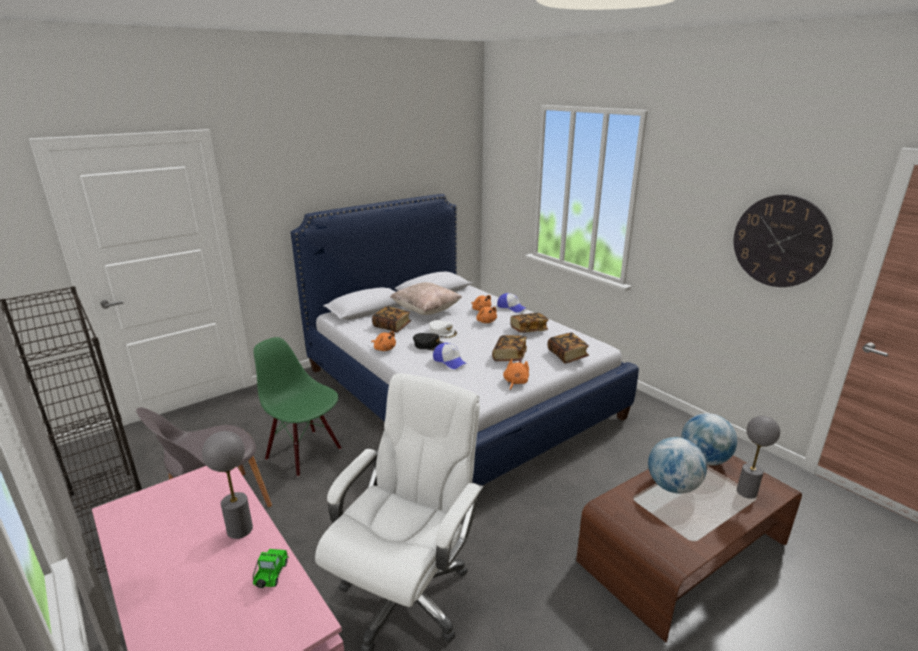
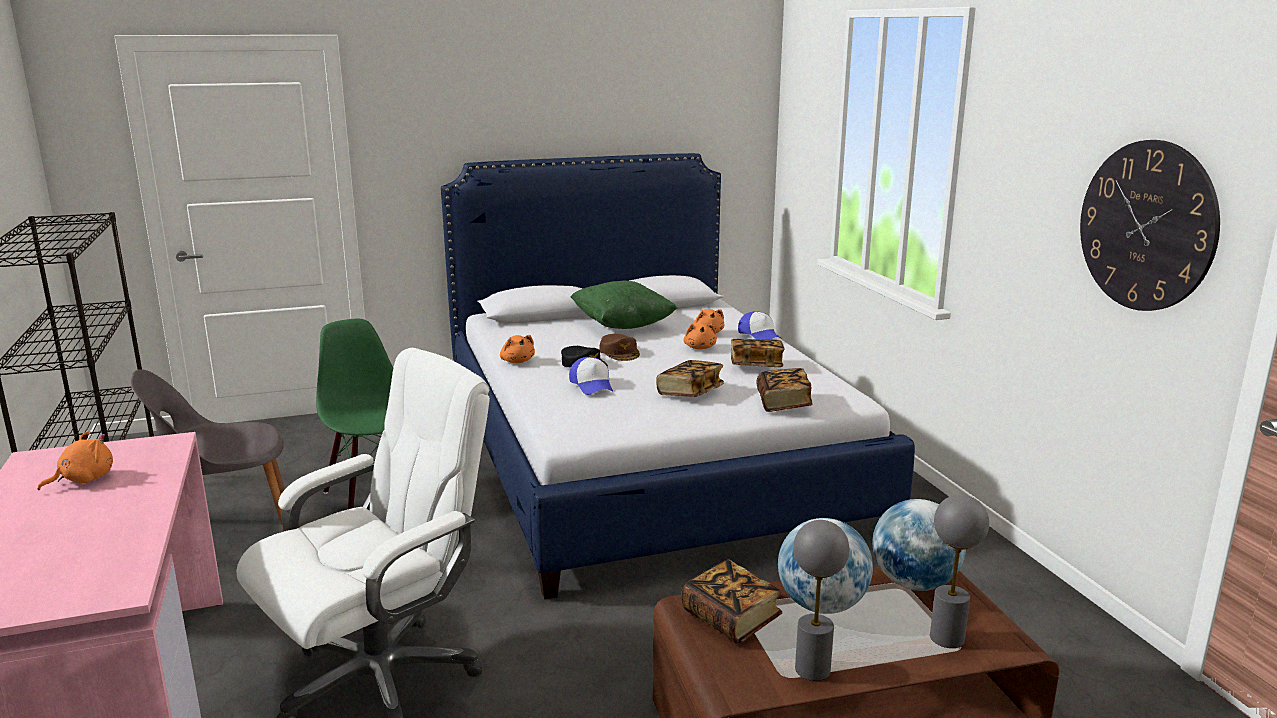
camera: 20 degrees right, 5 degrees down
(239, 529) = (134, 498): grey table lamp -> grey table lamp (812, 669)
(271, 576) = (123, 545): toy car -> none
(392, 326) = (554, 337): book -> book (731, 618)
(426, 311) = (622, 325): beige pillow -> green pillow
(443, 332) = (620, 352): white cap -> brown cap
(515, 382) = (665, 424): orange plush toy -> orange plush toy (83, 480)

